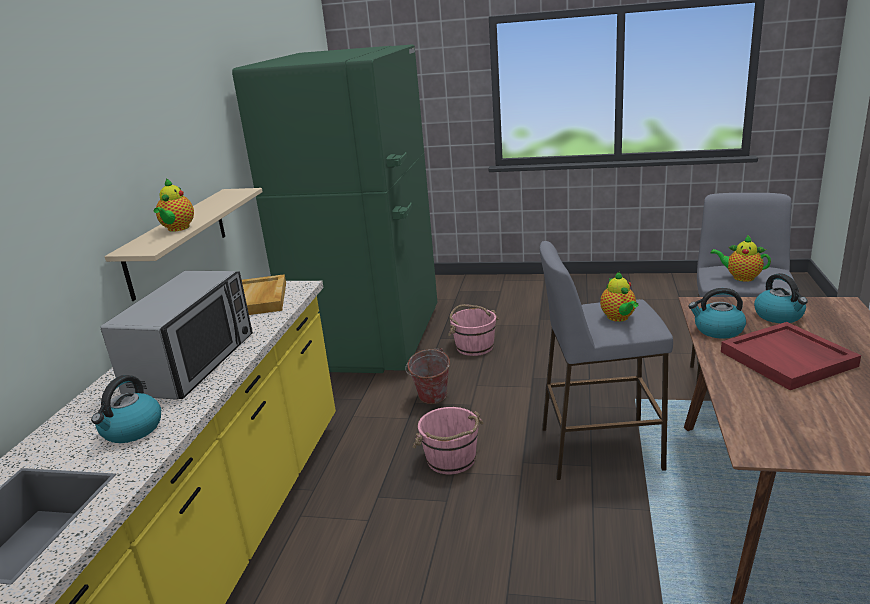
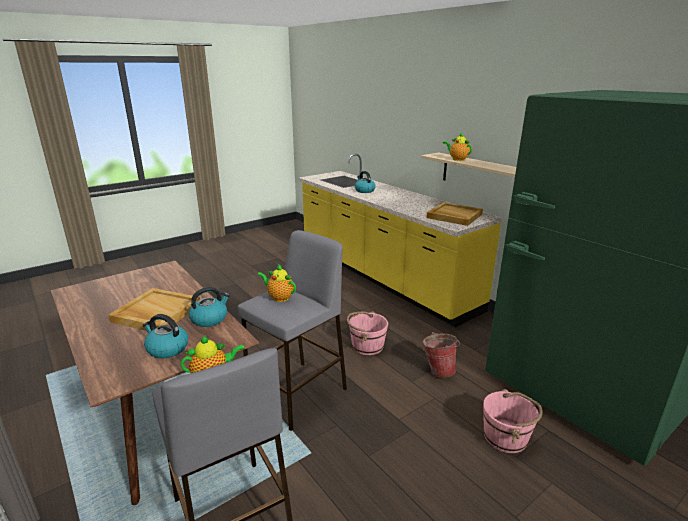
camera: 130 degrees right, 0 degrees up
(193, 363) = (398, 200): microwave -> none
(788, 359) = (156, 313): red tray -> beige tray

